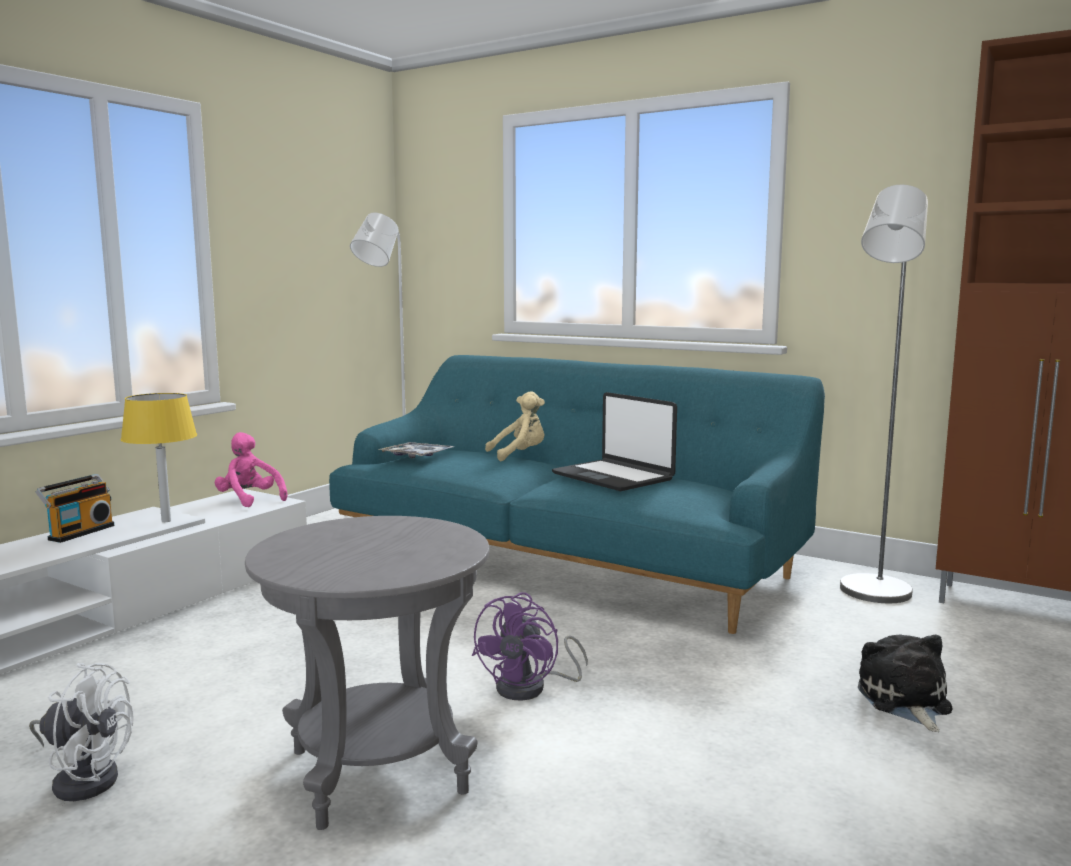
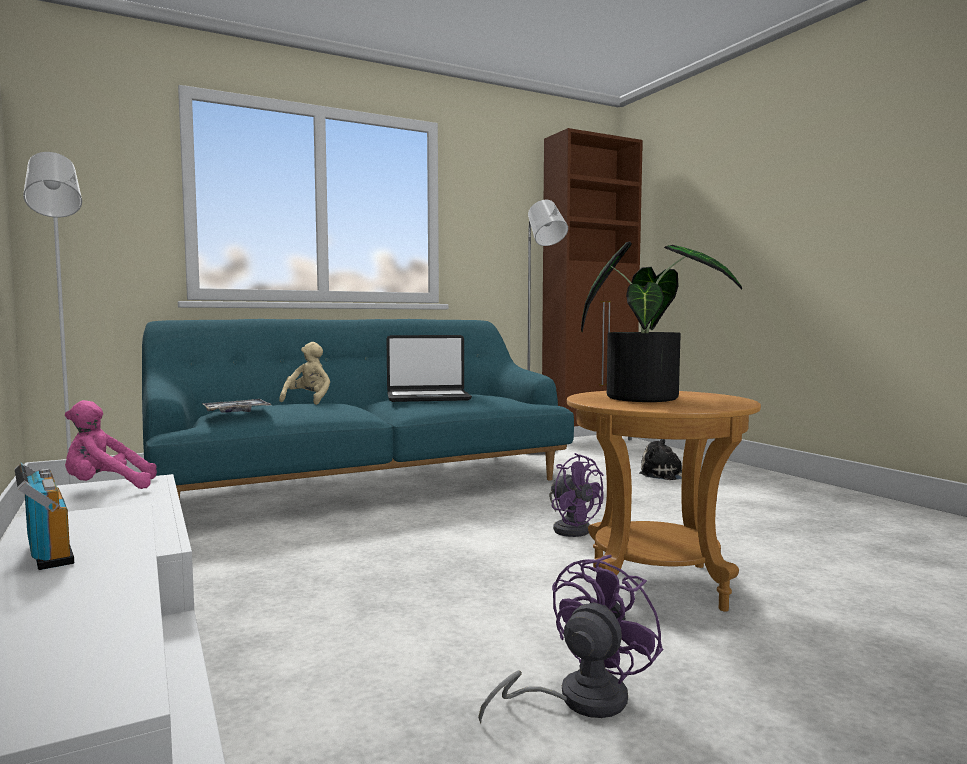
camera: 60 degrees left, 5 degrees down
(84, 778) = (578, 700): white fan -> purple fan
(166, 521) = (116, 515): yellow table lamp -> none
(377, 771) = (655, 584): grey side table -> brown side table
(379, 542) = (648, 397): none -> potted plant

